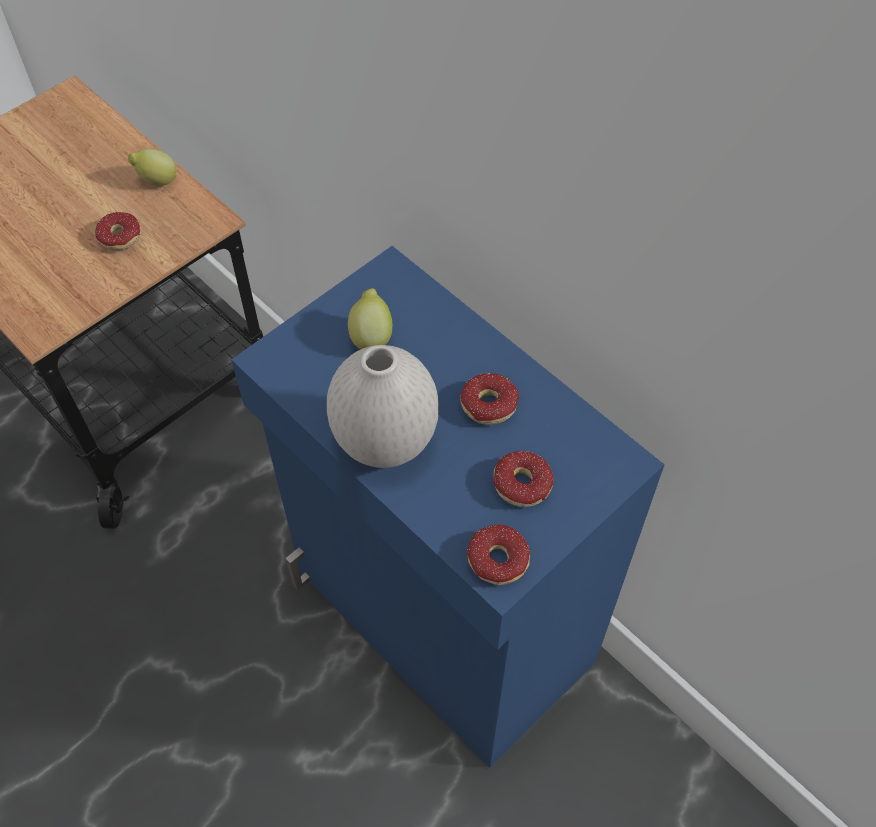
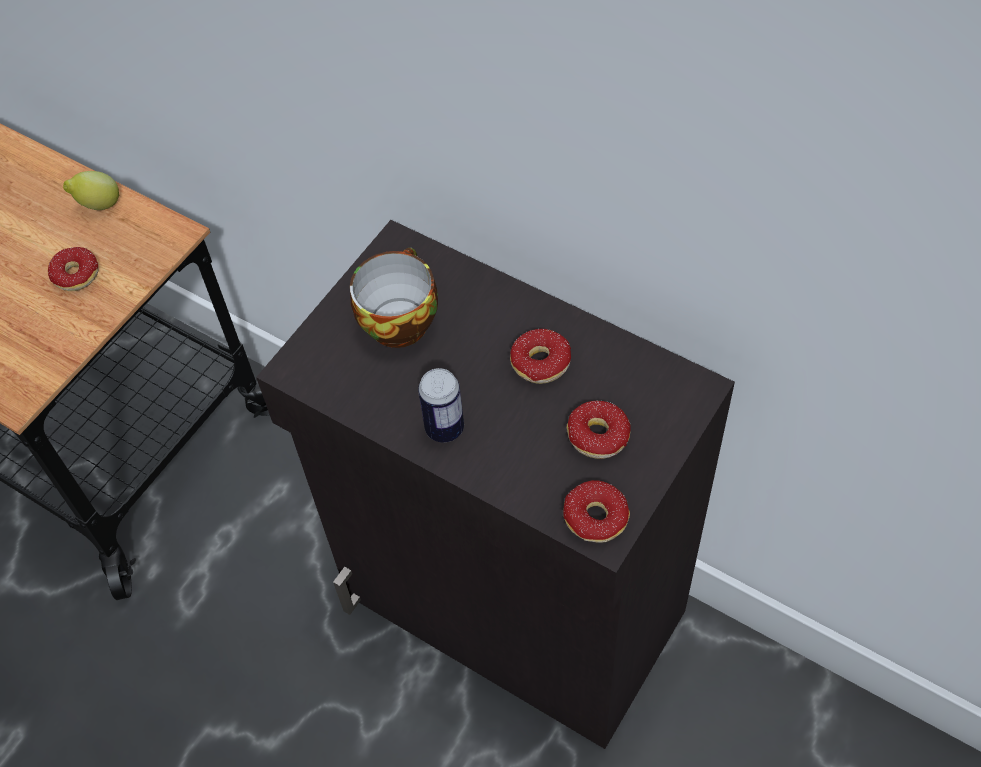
camera: 10 degrees left, 0 degrees up
(371, 336) = (398, 320): lemon -> cup
(384, 444) = (444, 428): white vase -> can
(441, 620) = (512, 608): blue cabinet -> black cabinet

